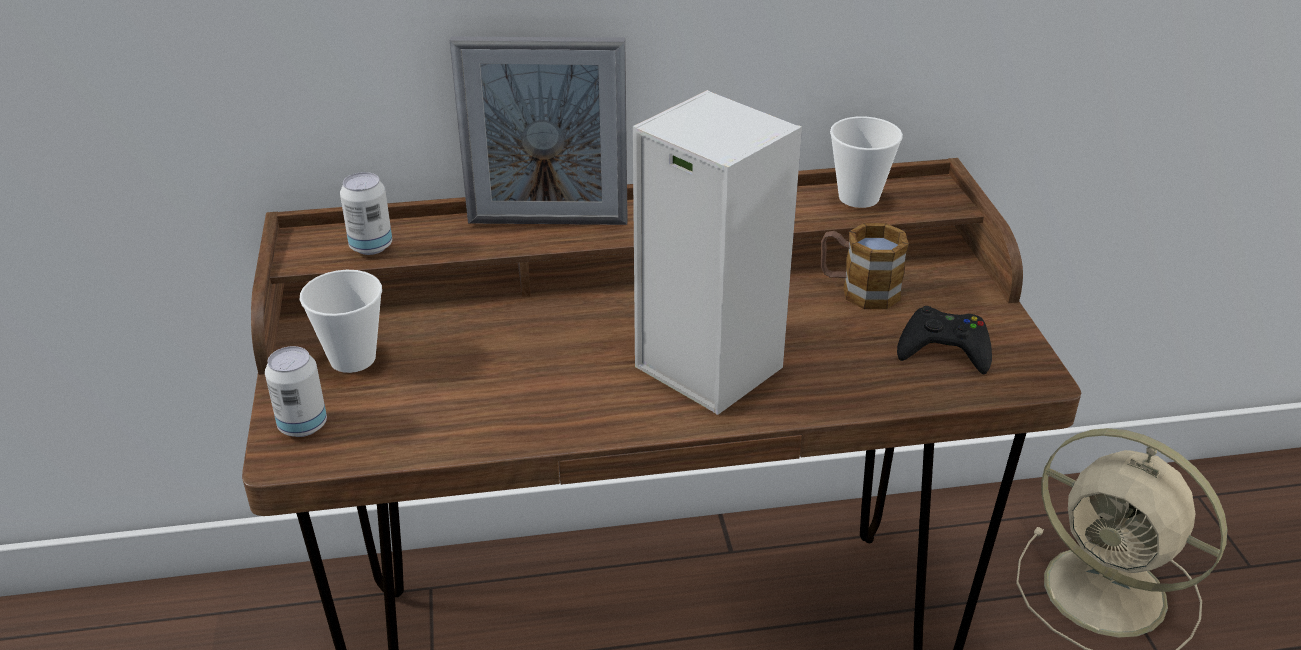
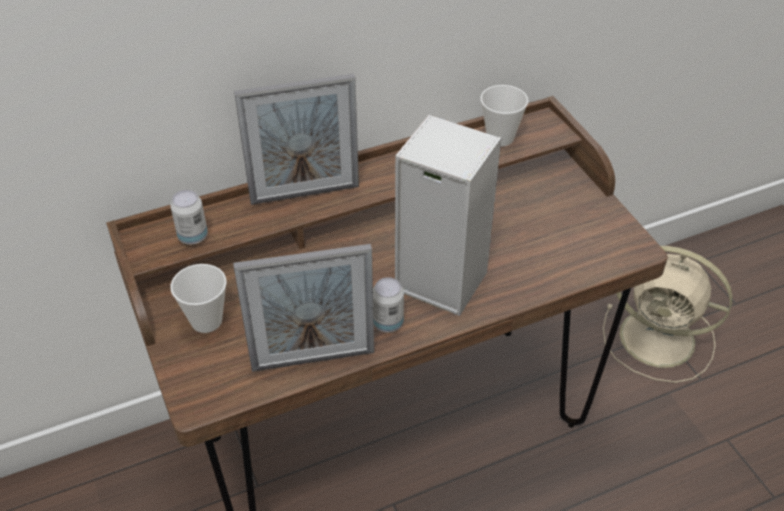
camera: 15 degrees left, 10 degrees up
(303, 425) = (196, 379): can -> can (388, 323)
(476, 431) = (313, 359): none -> picture frame
(858, 290) = (514, 204): mug -> none
(944, 349) = (579, 239): black game controller -> none

